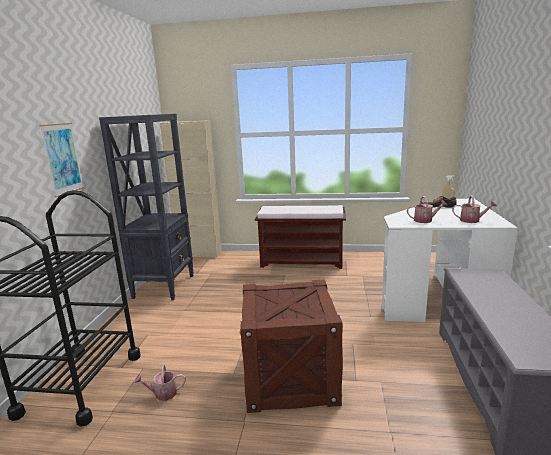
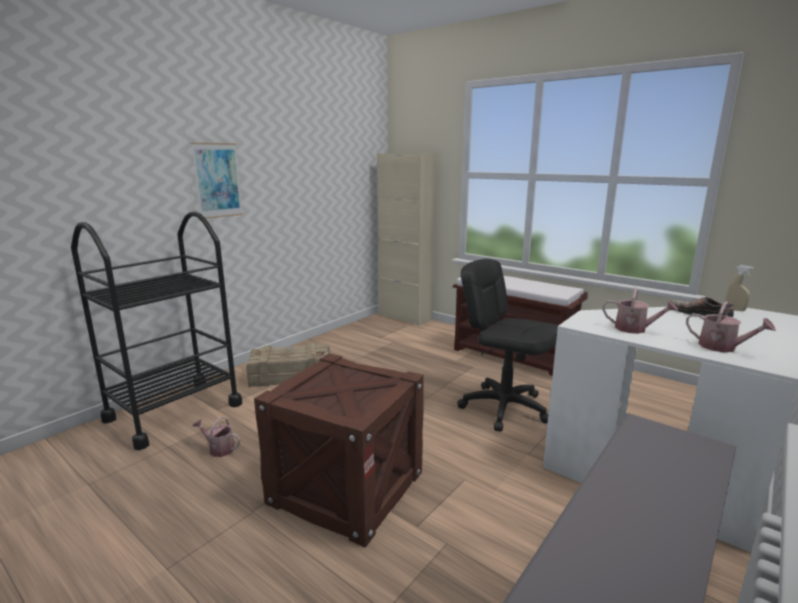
camera: 30 degrees right, 0 degrees up
(156, 321) = (290, 375): none -> crate
(164, 286) = (334, 343): black bookcase -> none
(330, 294) = (504, 407): none -> black office chair

